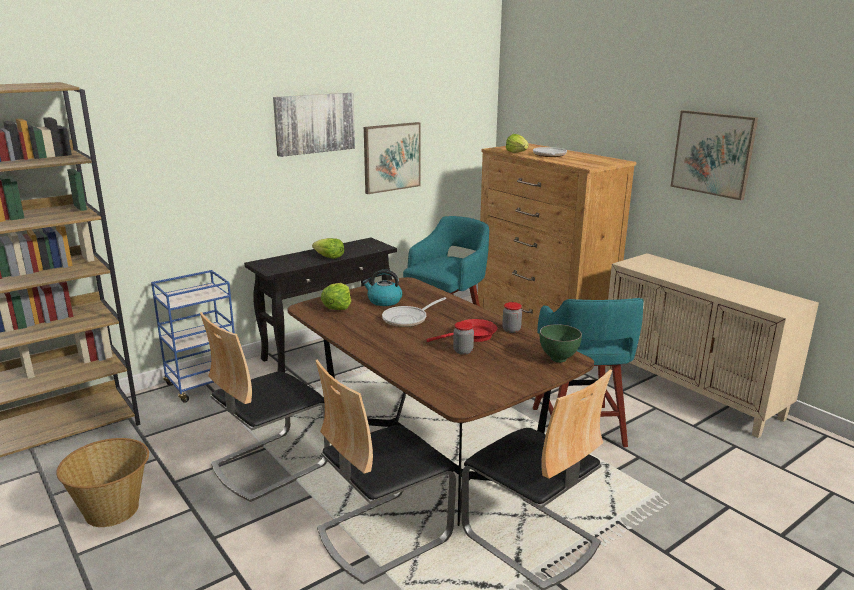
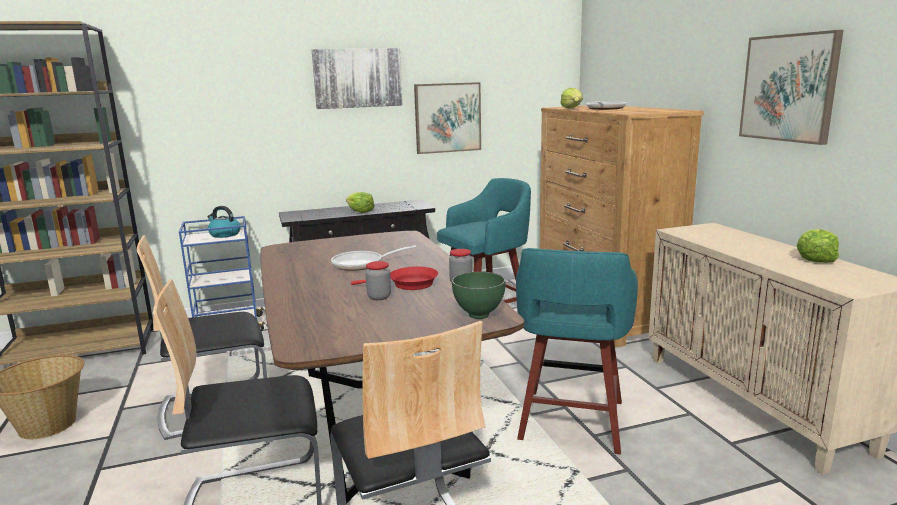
camera: 20 degrees right, 5 degrees down
(337, 306) = (309, 249): lettuce -> lettuce (815, 259)
(384, 301) = (360, 248): kettle -> kettle (224, 234)

